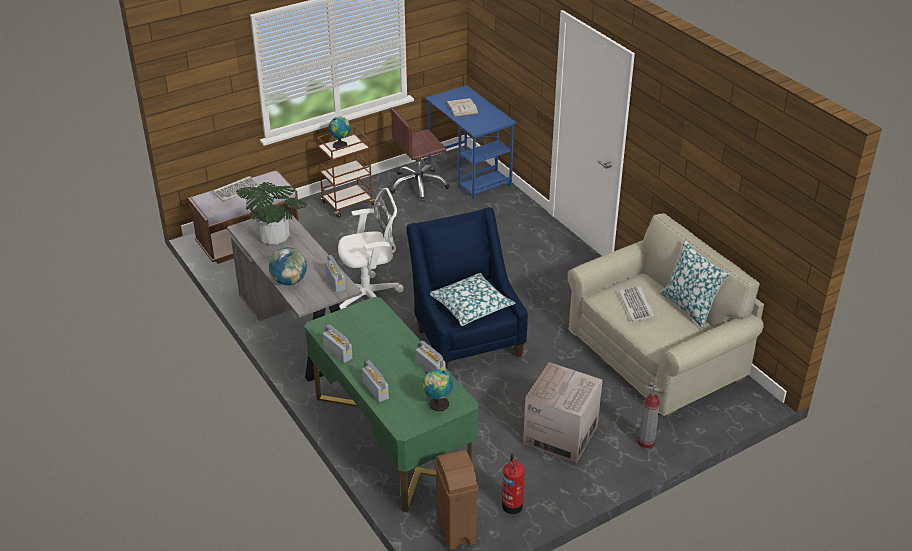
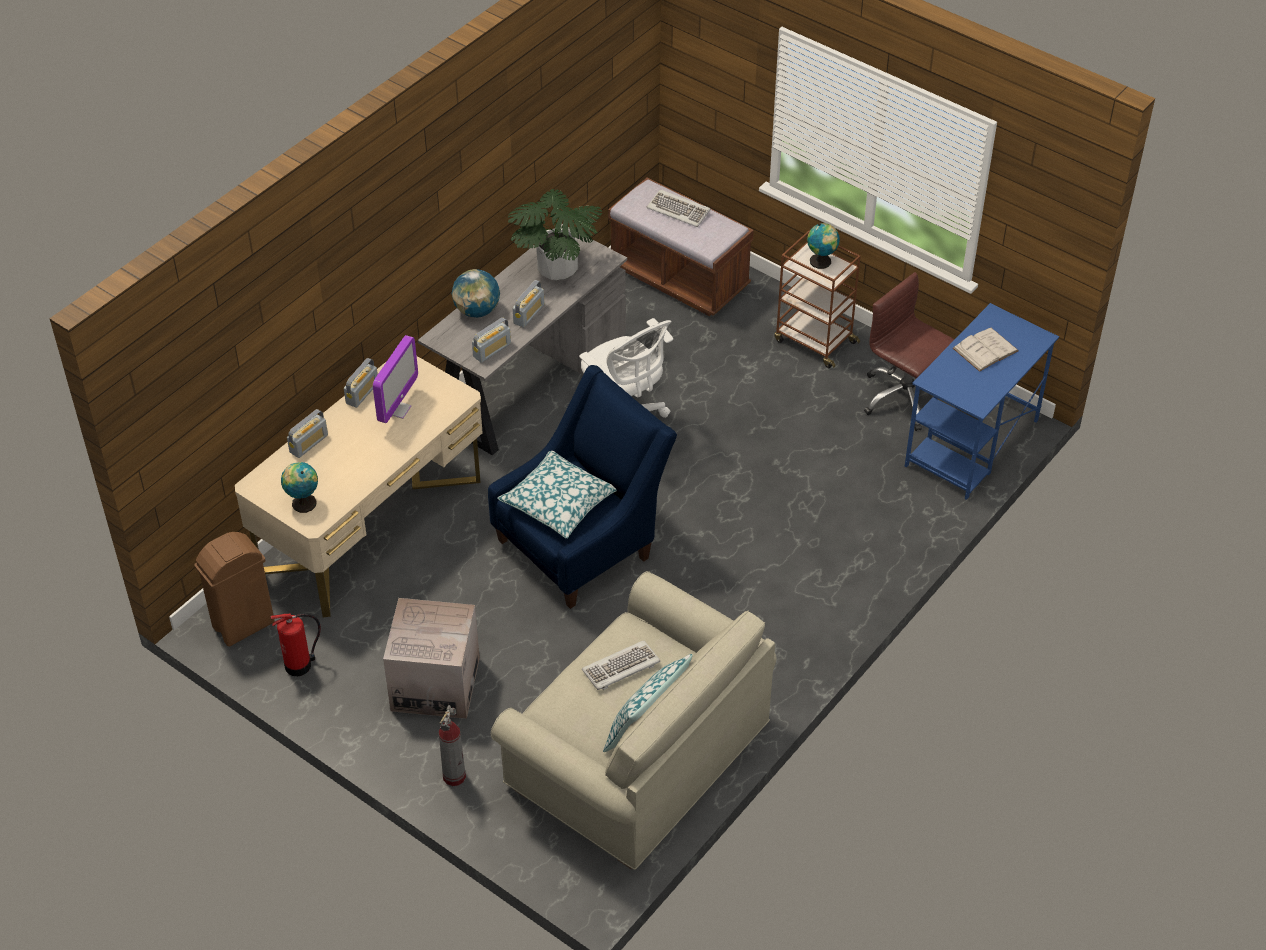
camera: 70 degrees right, 10 degrees up
(367, 338) = (397, 409): none -> monitor
(391, 437) = (372, 525): green desk -> beige desk
(430, 369) = (362, 479): radio -> radio (529, 314)

